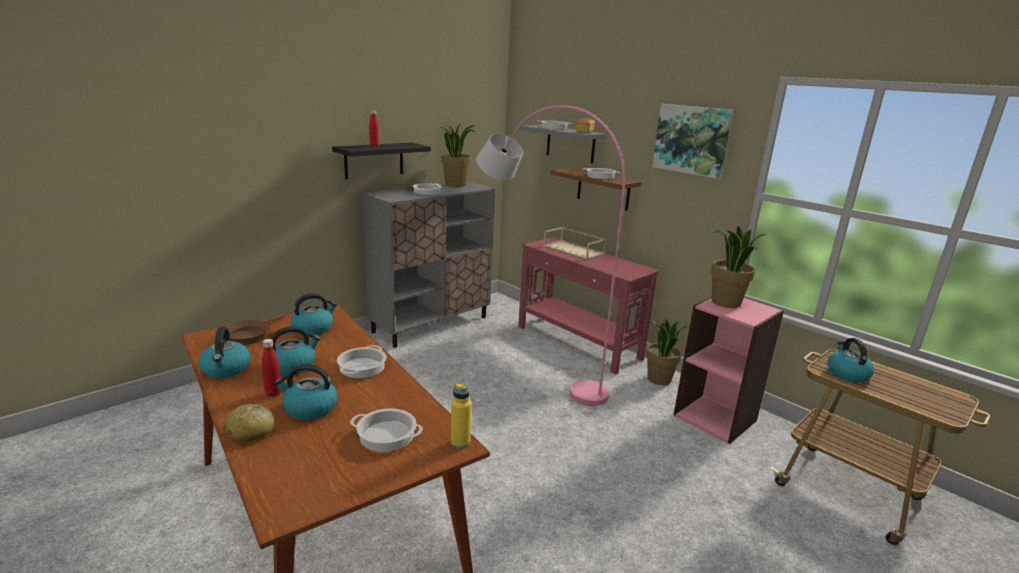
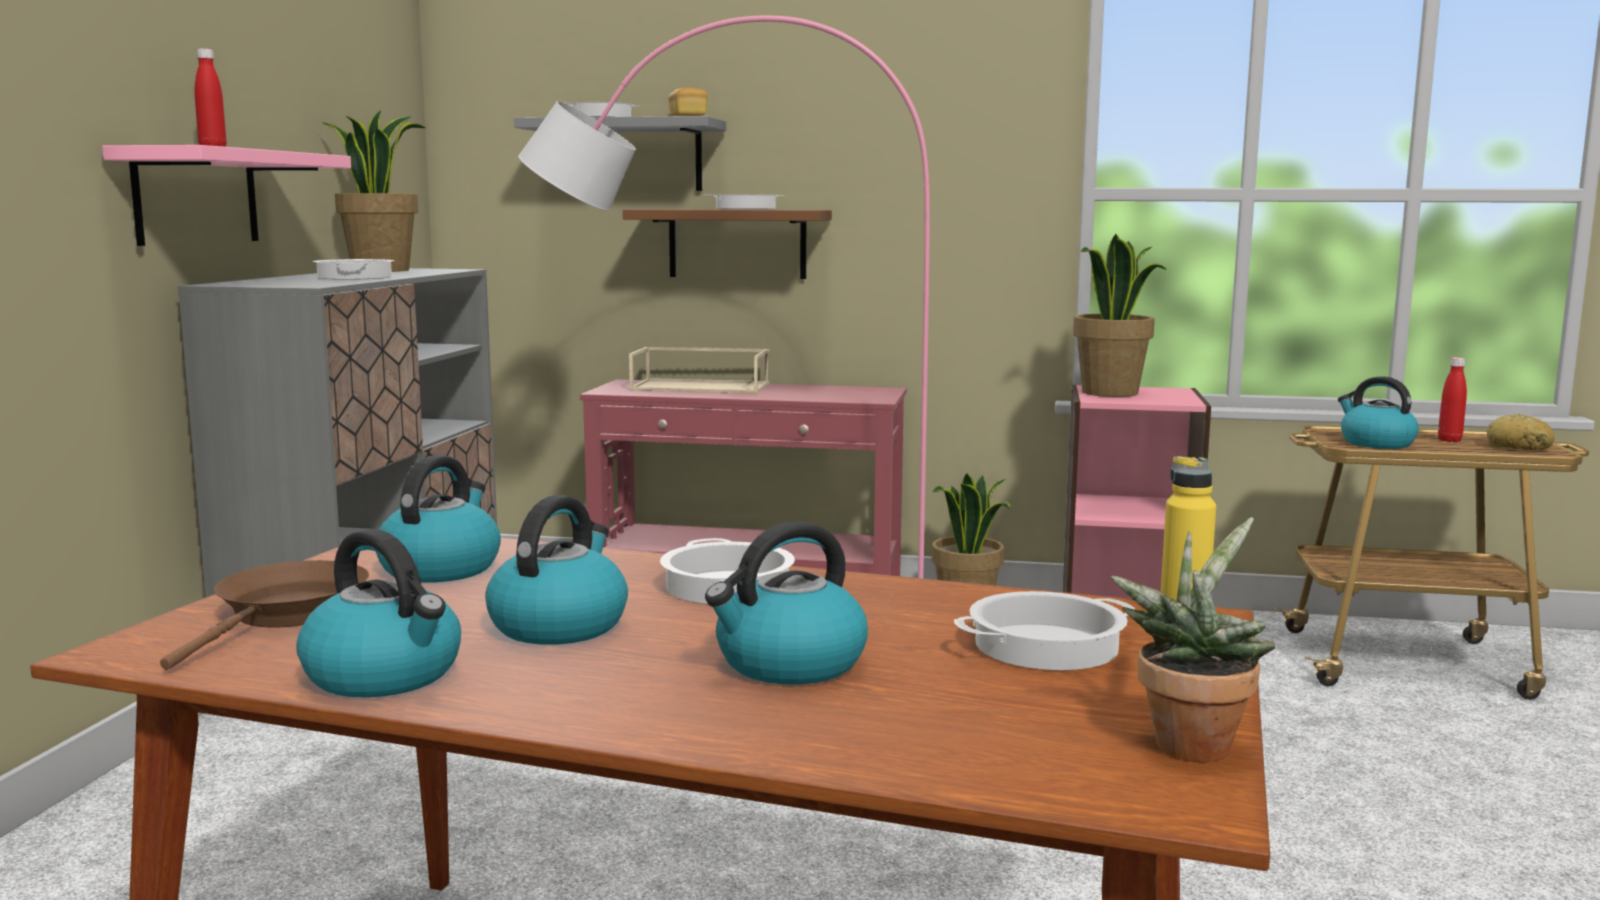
camera: 35 degrees left, 10 degrees down
(250, 335) = (287, 615): brown frying pan -> brown frying pan turned 150 degrees counterclockwise
(251, 431) = (756, 733): bread -> bread (1518, 447)
(273, 393) = (635, 671): red bottle -> red bottle (1449, 440)
(332, 495) = (1190, 742): none -> potted plant
(374, 160) = (196, 197): black shelf -> pink shelf
(691, 140) = (934, 108): picture -> none

